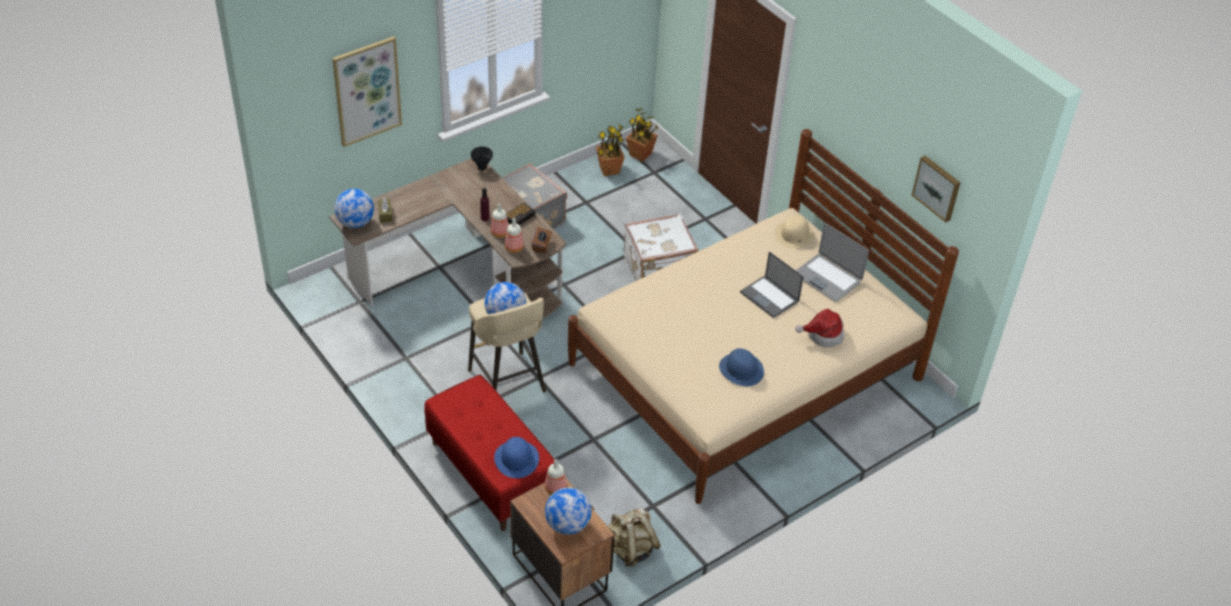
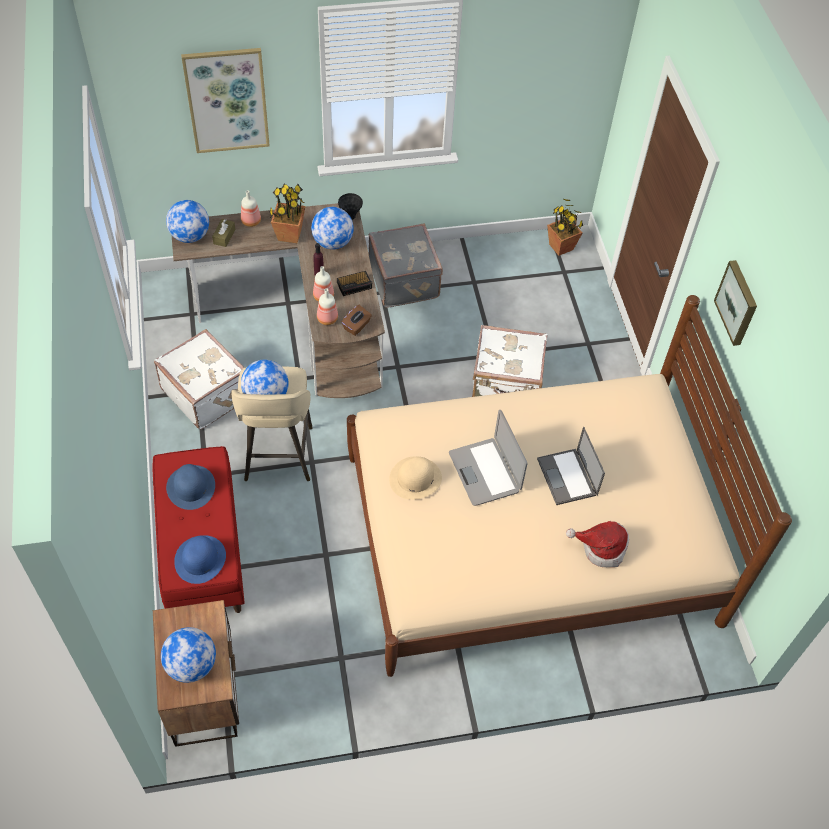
camera: 25 degrees right, 10 degrees up
(414, 357) = (206, 393): none -> white suitcase
(480, 191) = (332, 243): none -> globe
(555, 488) = (205, 615): bottle -> bottle (251, 221)
(609, 170) = (518, 254): potted plant -> potted plant (289, 235)
(630, 549) = (288, 699): beige backpack -> none
(741, 369) = (482, 555): blue hat -> blue hat (191, 487)
(794, 235) = (641, 410): beige hat -> beige hat (415, 478)
(827, 278) = (648, 478): laptop -> laptop (485, 472)
(937, 188) = (794, 436): picture -> picture (738, 302)

